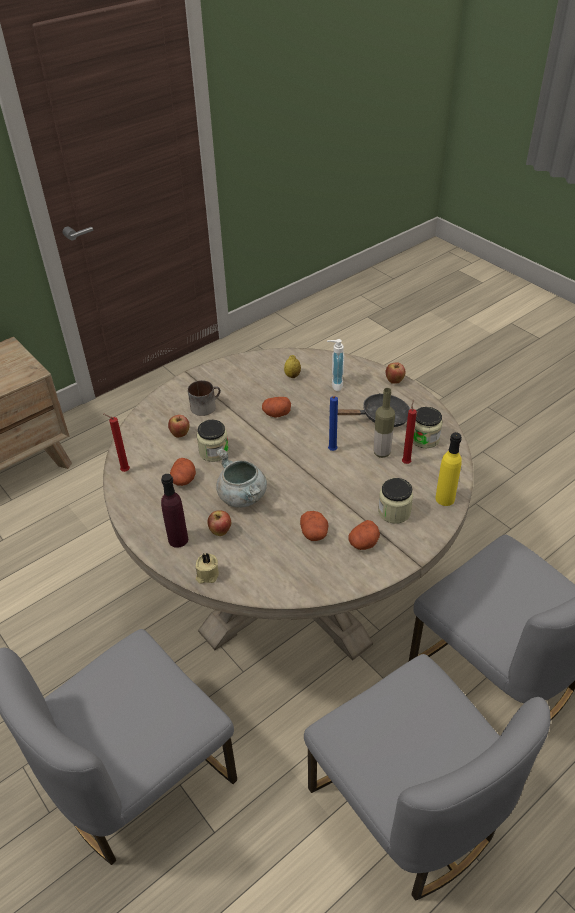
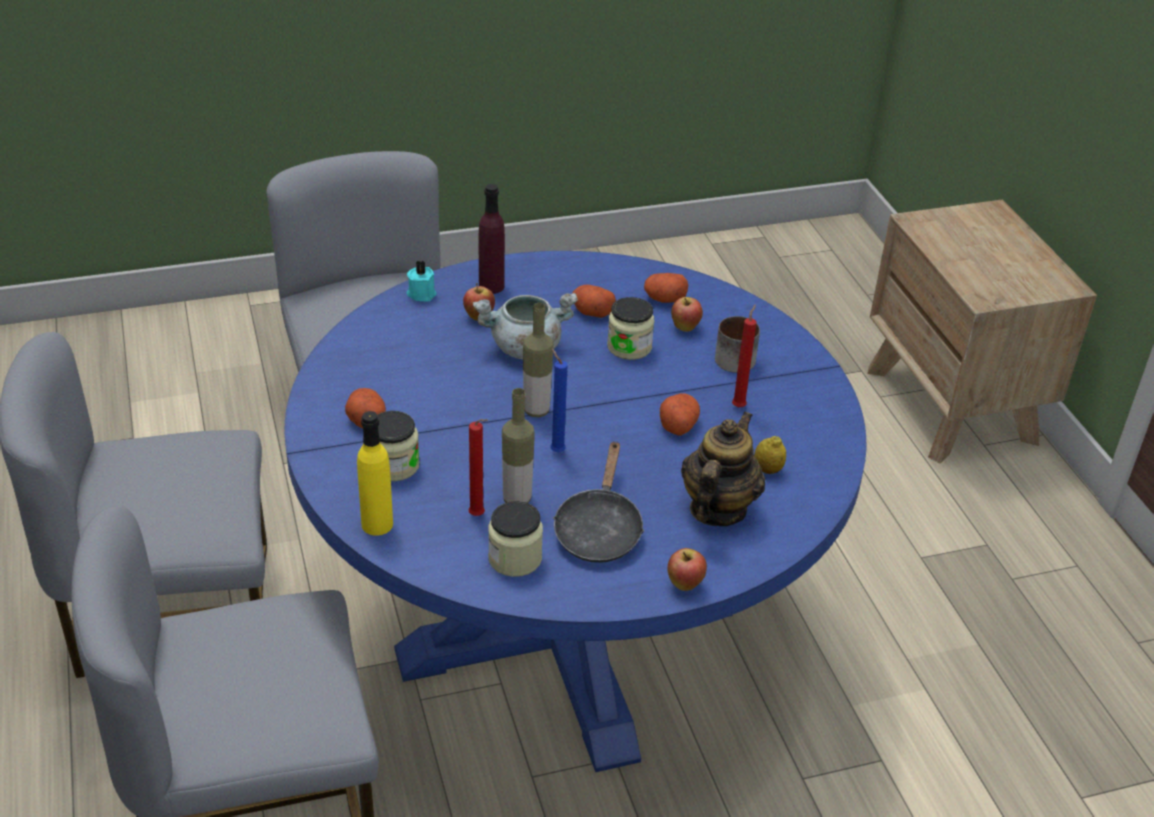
camera: 110 degrees right, 5 degrees down
(124, 471) = (640, 272): red candle -> red candle (739, 406)
(207, 575) = (421, 293): beige candle -> turquoise candle
(291, 583) = (566, 632): beige dining table -> blue dining table
(302, 470) = (536, 410): none -> bottle
(314, 533) = (416, 385): potato -> potato (664, 299)
(334, 384) = (717, 509): soap dispenser -> teapot

